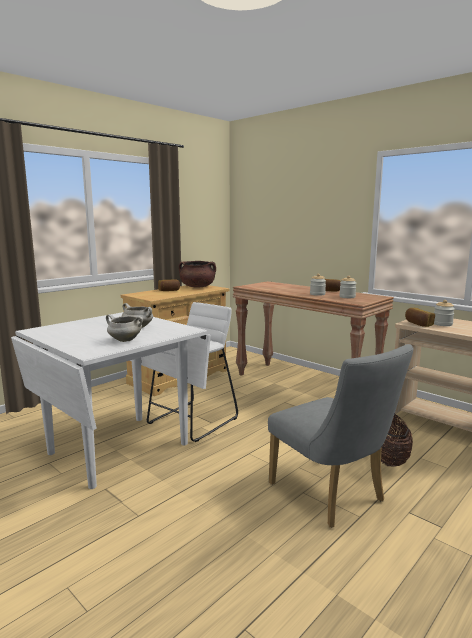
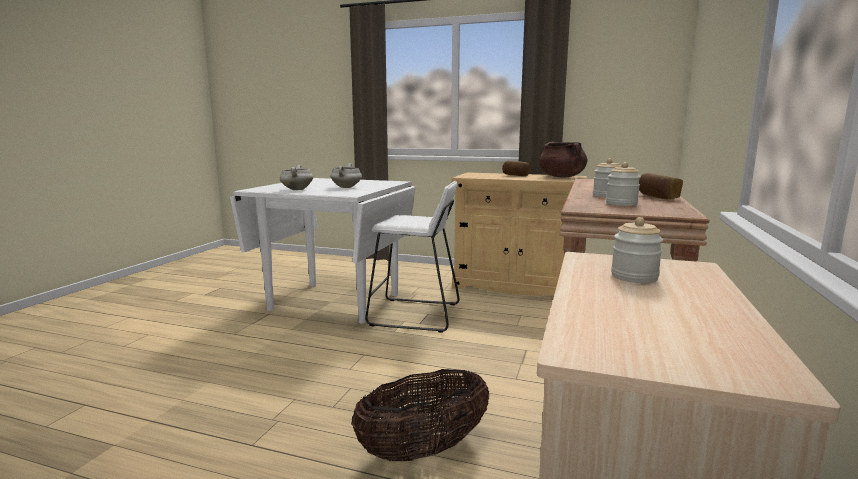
camera: 65 degrees right, 0 degrees up
(332, 496) = (293, 419): grey chair -> none
(418, 324) = (594, 262): bread -> none

